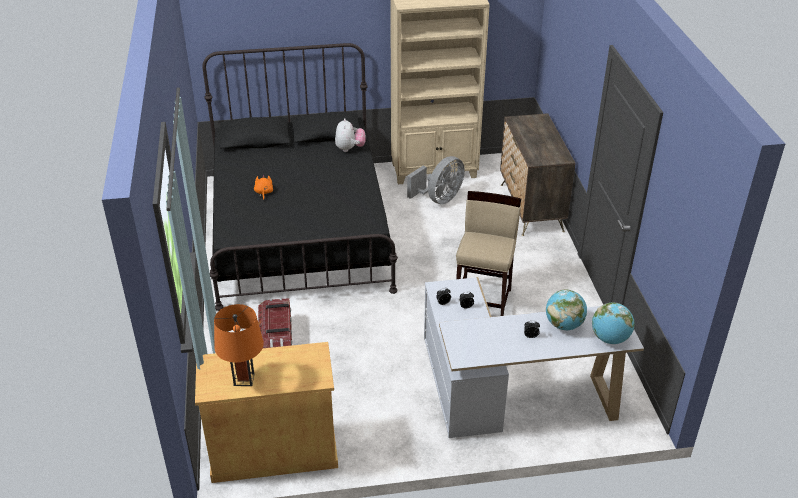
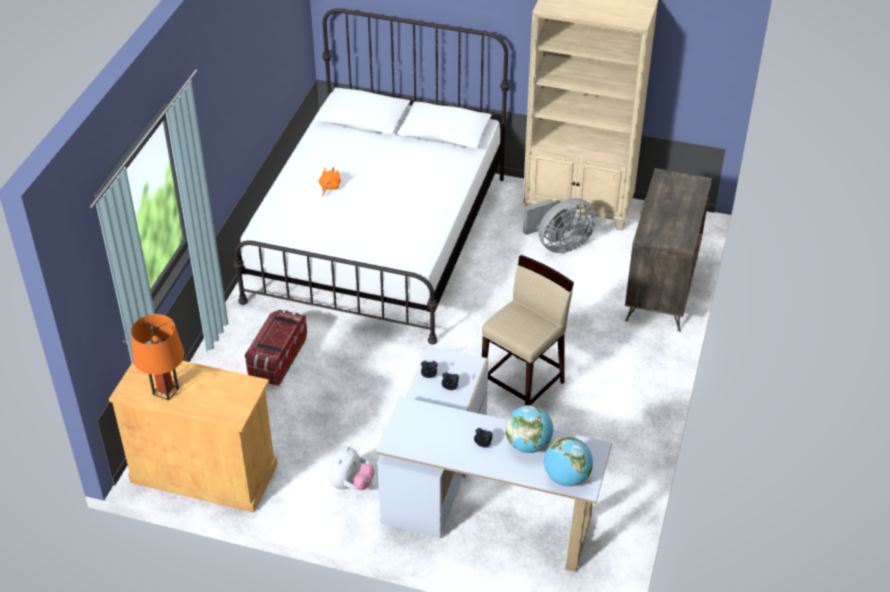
camera: 25 degrees right, 5 degrees up
(300, 230) = (379, 237): black bed -> white bed
(350, 148) = (456, 159): plush toy -> plush toy (351, 484)

